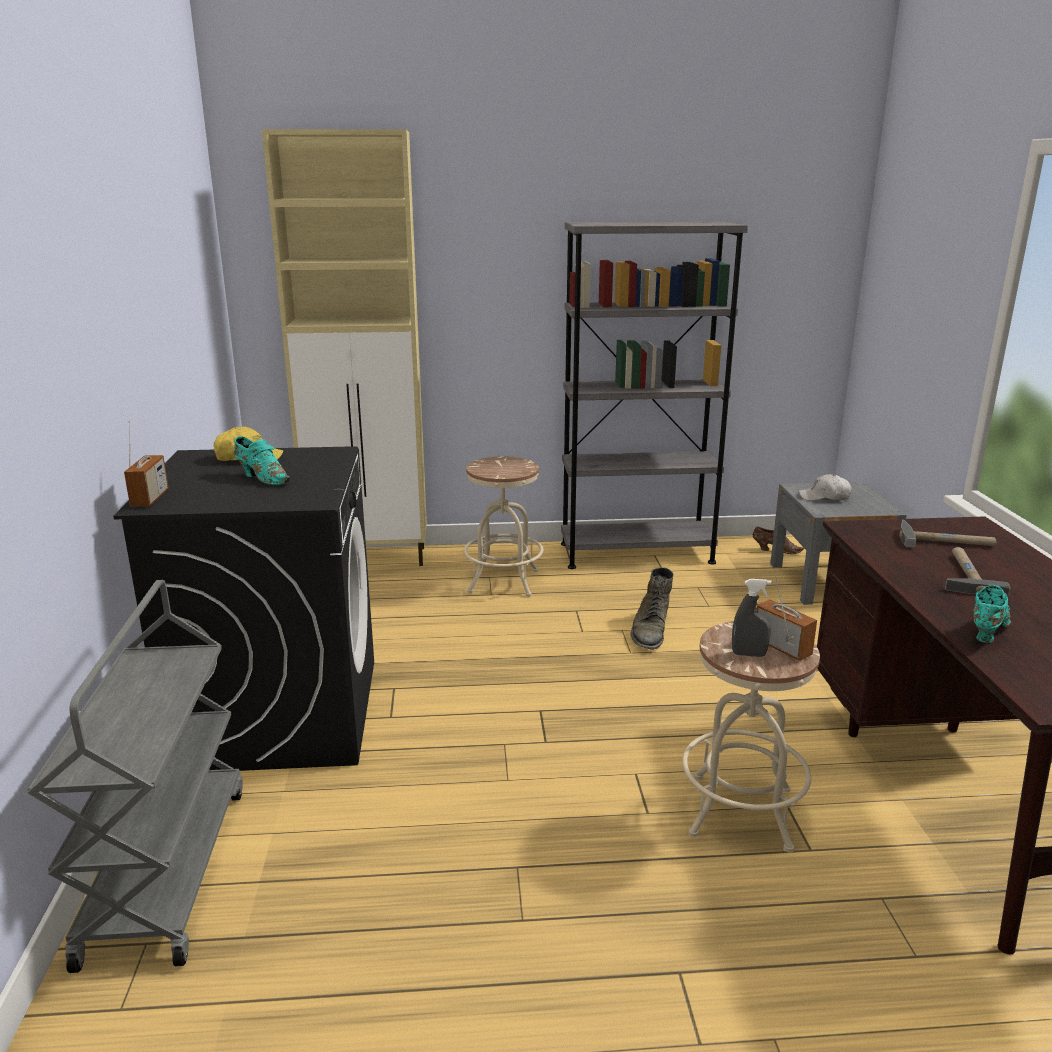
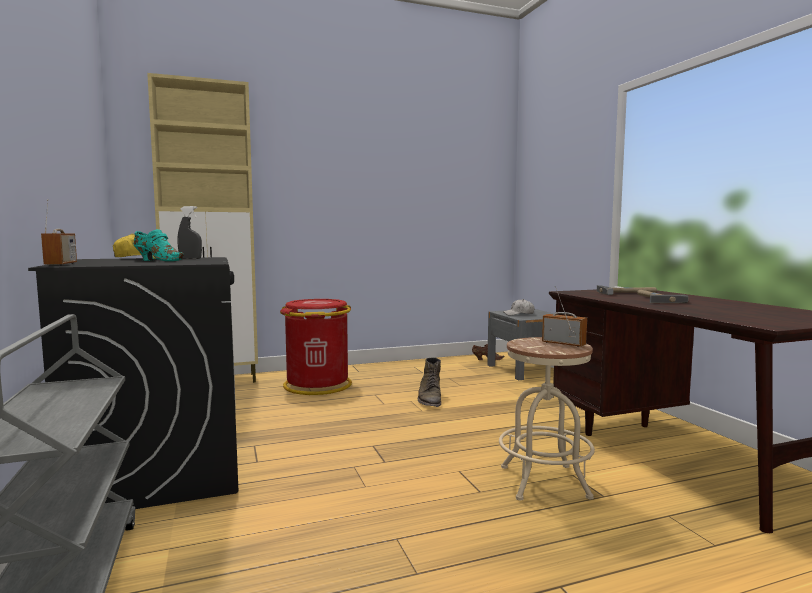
camera: 15 degrees left, 15 degrees down
(503, 581) = (317, 385): beige stool -> red trash can
(636, 553) = (402, 366): grey bookcase -> none
(749, 654) = (545, 347): grey spray bottle -> grey spray bottle (190, 259)
(987, 631) = (695, 310): turquoise shoe -> none

